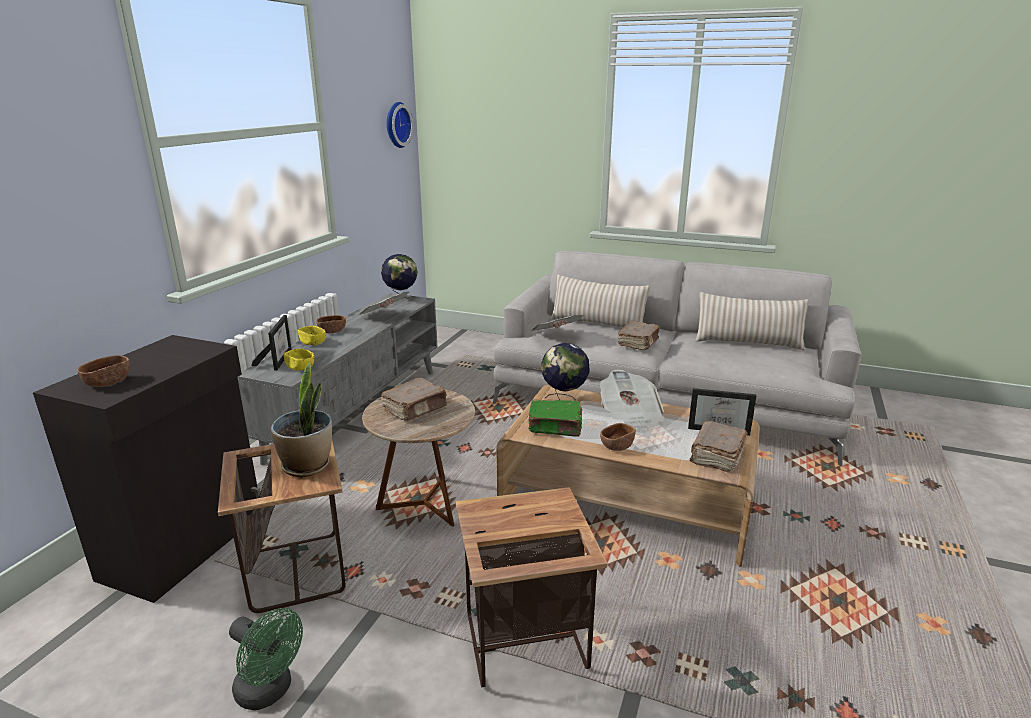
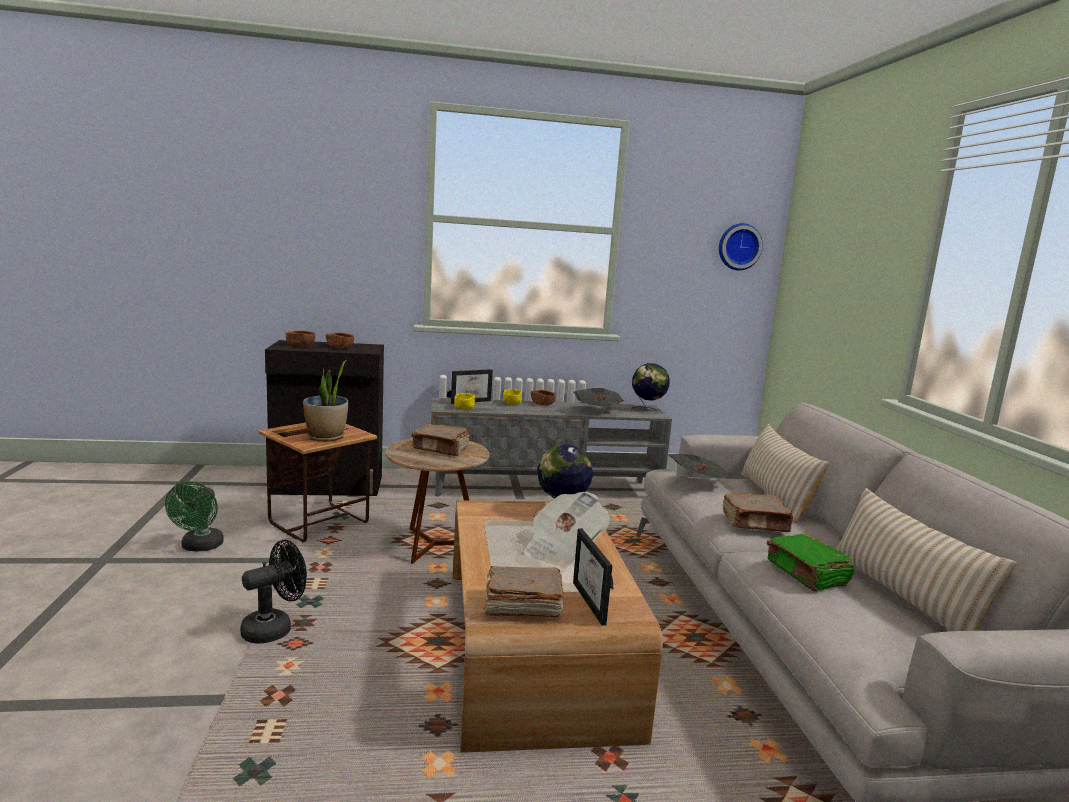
camera: 60 degrees right, 10 degrees down
(523, 642) = (274, 628): side table -> black fan
(556, 427) = (498, 516): green book -> green book (807, 574)
(617, 445) = (490, 548): brown bowl -> brown bowl (340, 347)

